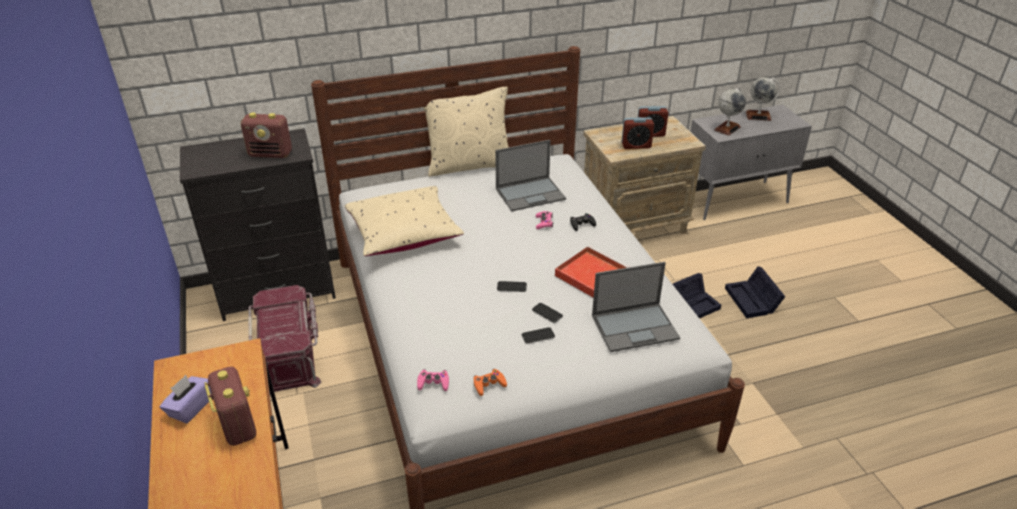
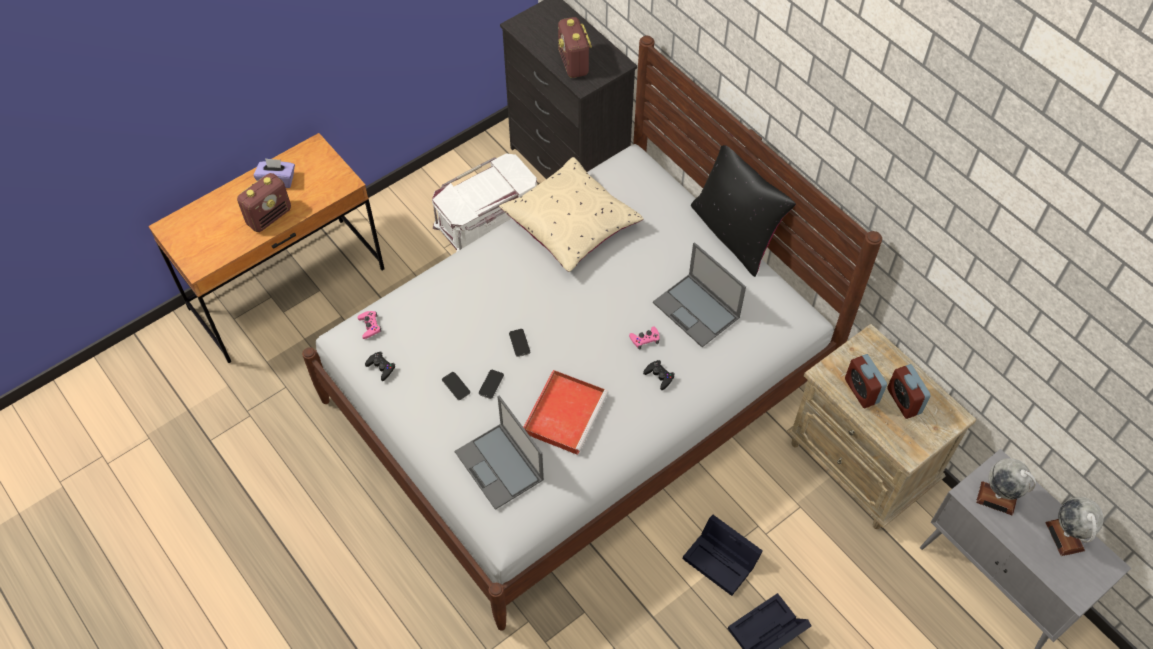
camera: 70 degrees right, 20 degrees up
(290, 355) = (488, 220): red storage box -> white storage box
(469, 165) = (735, 233): beige pillow -> black pillow
(489, 384) = (381, 367): orange game controller -> black game controller

